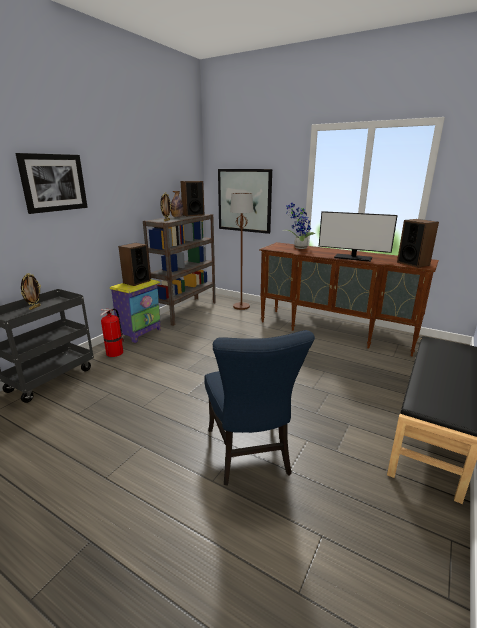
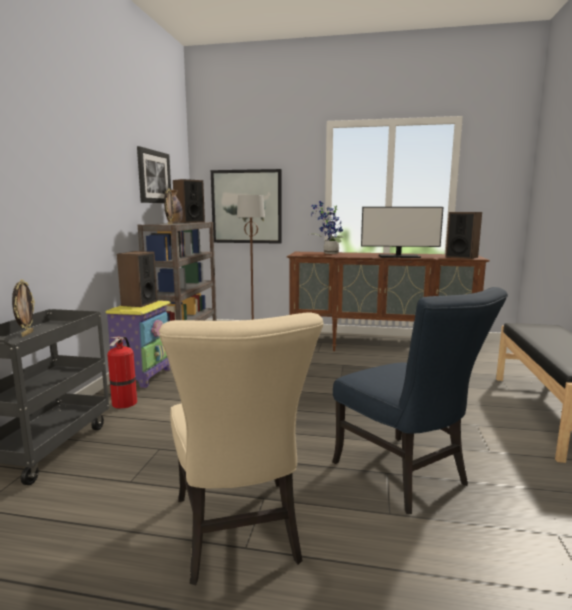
camera: 20 degrees left, 10 degrees down
(53, 183) = (46, 157): picture -> picture (154, 177)
(109, 467) = (239, 534): none -> beige chair

